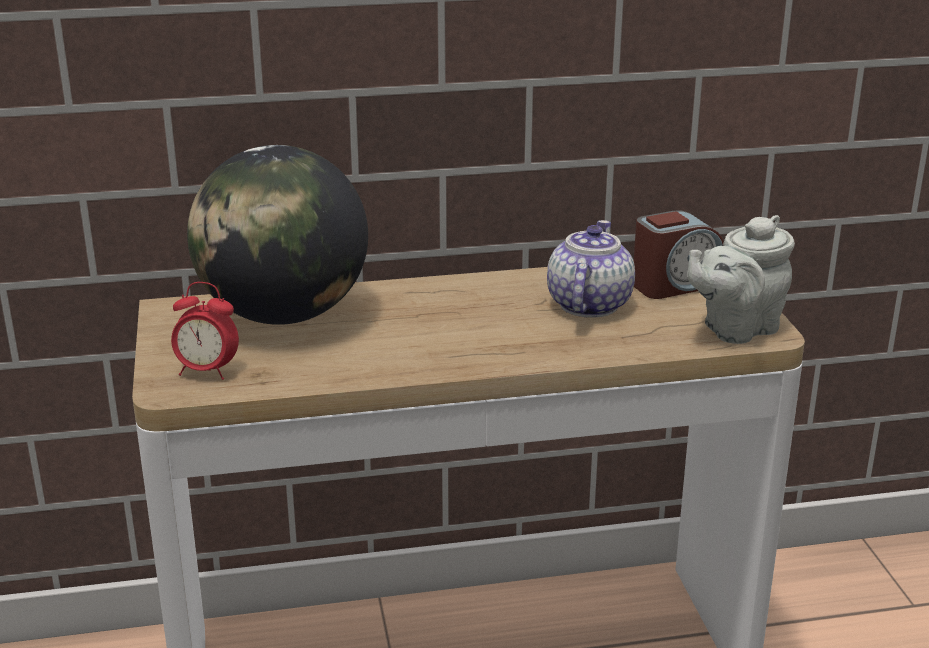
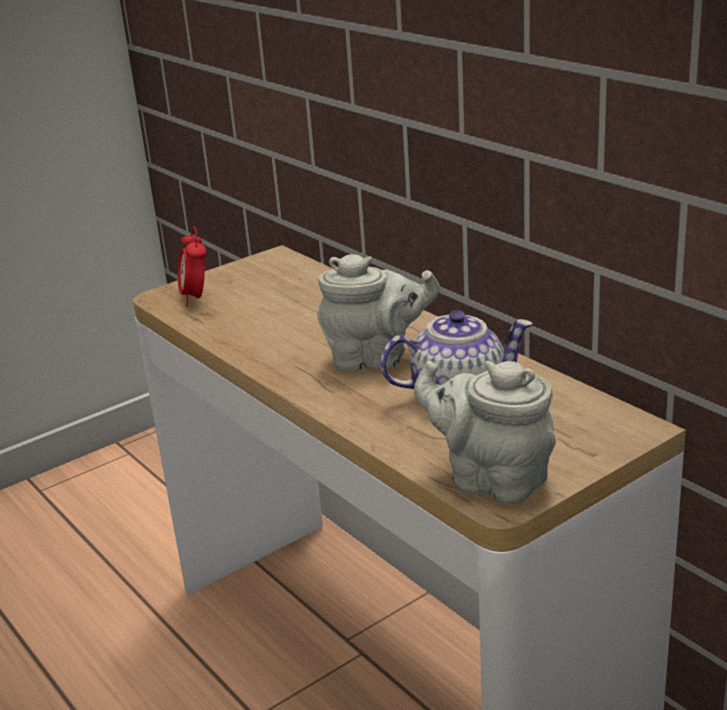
camera: 65 degrees right, 0 degrees up
(283, 314) = (305, 290): globe -> none
(483, 319) = (376, 358): none -> grey teapot
(675, 284) = (557, 421): alarm clock -> none

